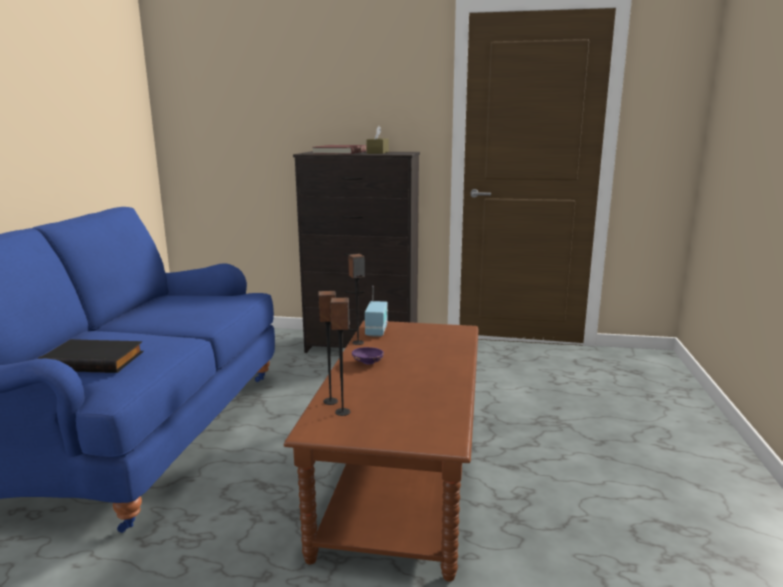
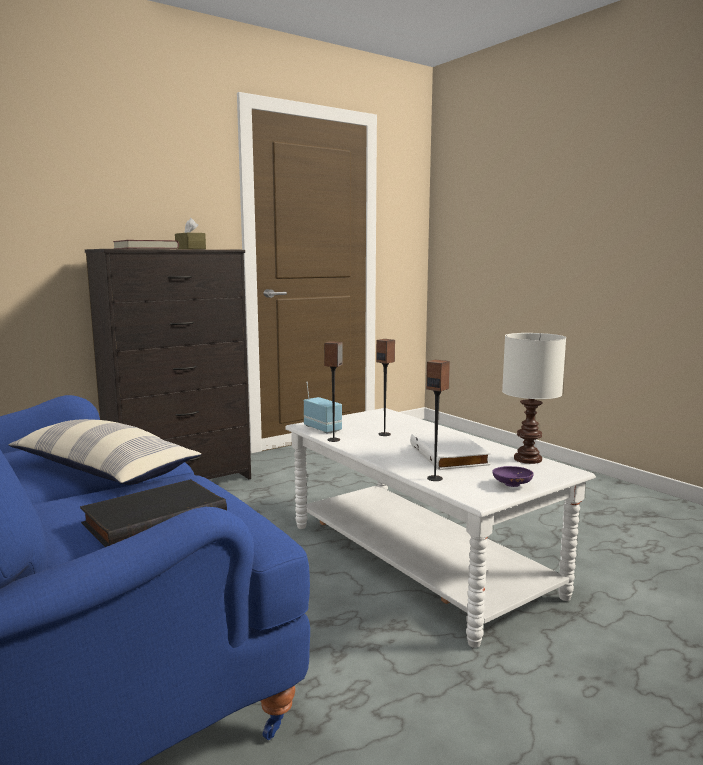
camera: 45 degrees left, 5 degrees down
(168, 321) = (103, 471): none -> pillow
(343, 412) = (463, 480): speaker -> speaker (384, 434)
(367, 362) = (383, 449): purple bowl -> purple bowl (512, 485)
(398, 387) = (450, 455): none -> white book
(402, 476) = (417, 559): brown coffee table -> white coffee table
(449, 417) = (528, 459): none -> white table lamp

